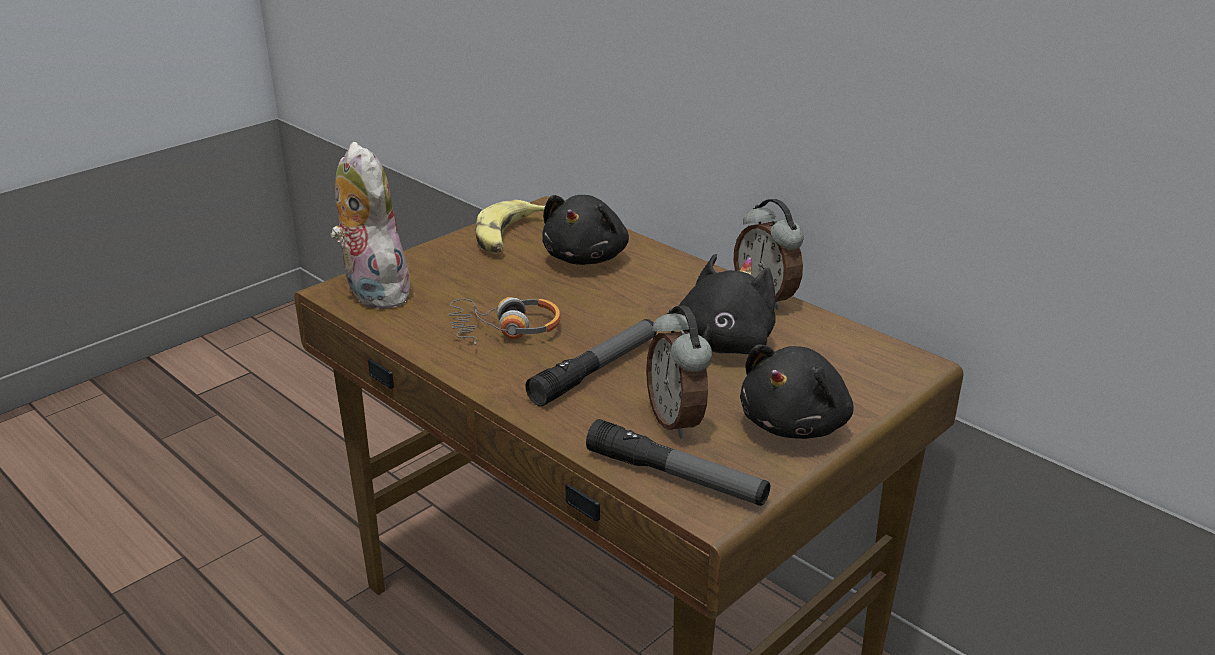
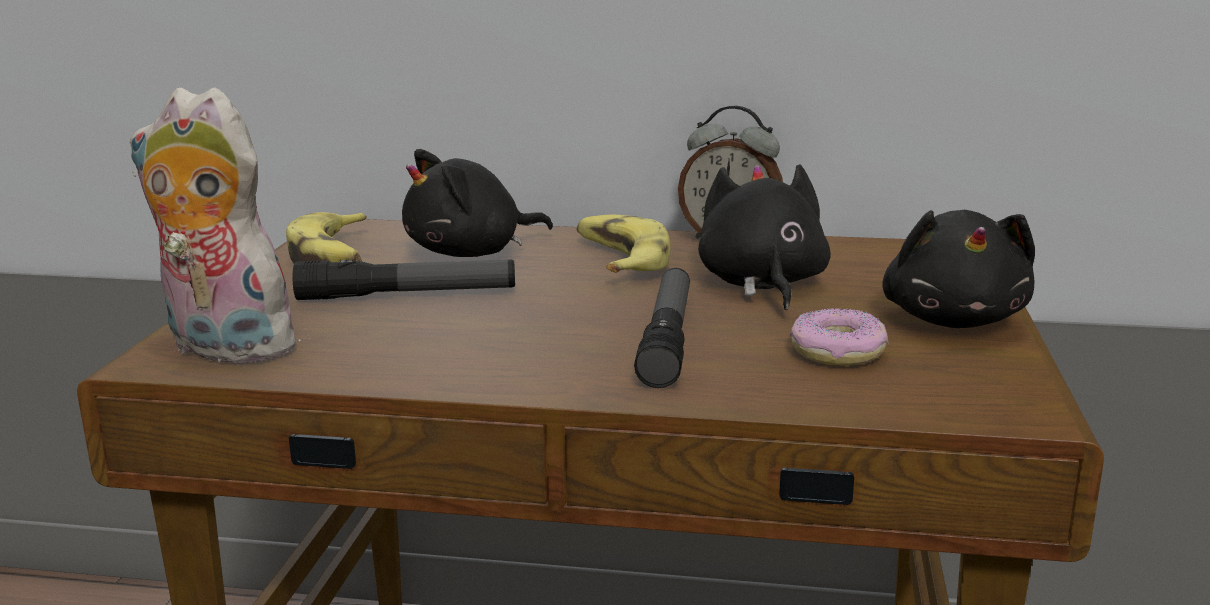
camera: 35 degrees left, 10 degrees down
(505, 330) = (485, 335): headphones -> none
(587, 257) = (471, 253): black plush toy -> black plush toy turned 75 degrees clockwise
(664, 293) = (618, 260): none -> banana
(676, 476) = (935, 397): flashlight -> flashlight (407, 295)
(677, 420) = (838, 352): alarm clock -> donut

